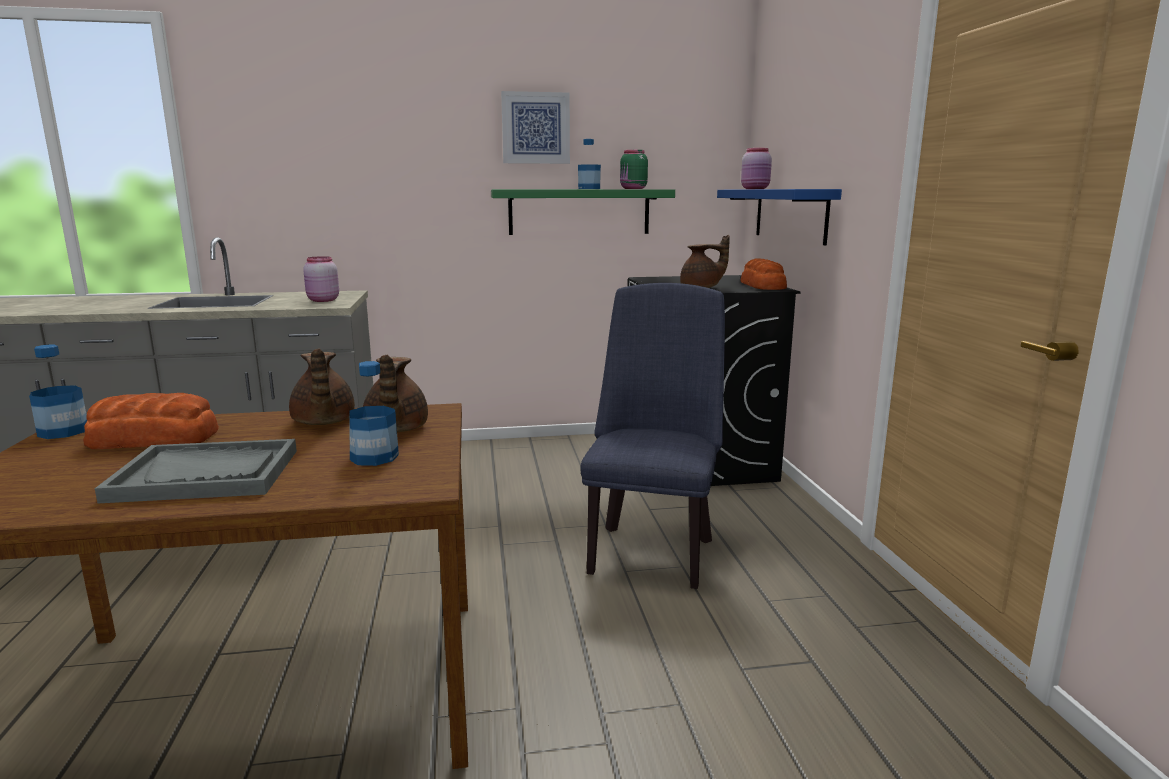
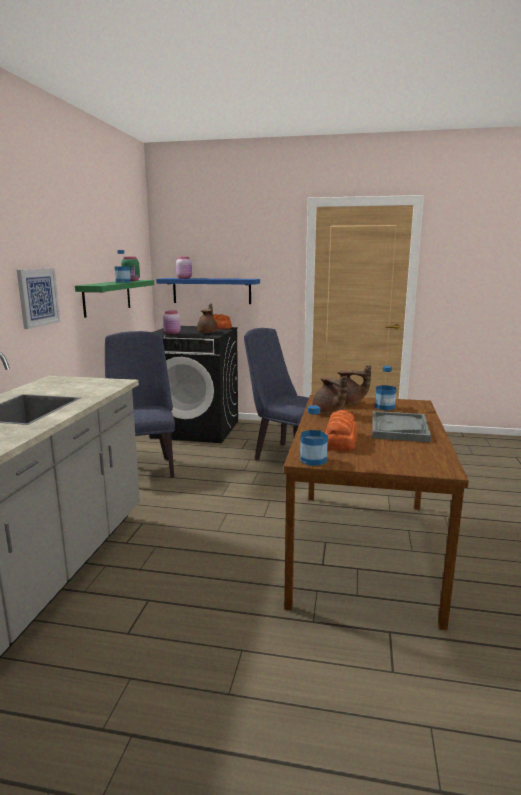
camera: 70 degrees left, 0 degrees up
(322, 300) = (88, 383): pink jar -> pink jar (172, 333)
(323, 422) = (329, 413): brown teapot -> brown teapot turned 60 degrees clockwise
(516, 463) = (143, 468): none -> blue chair
(535, 128) = (88, 241): picture -> picture (38, 297)

